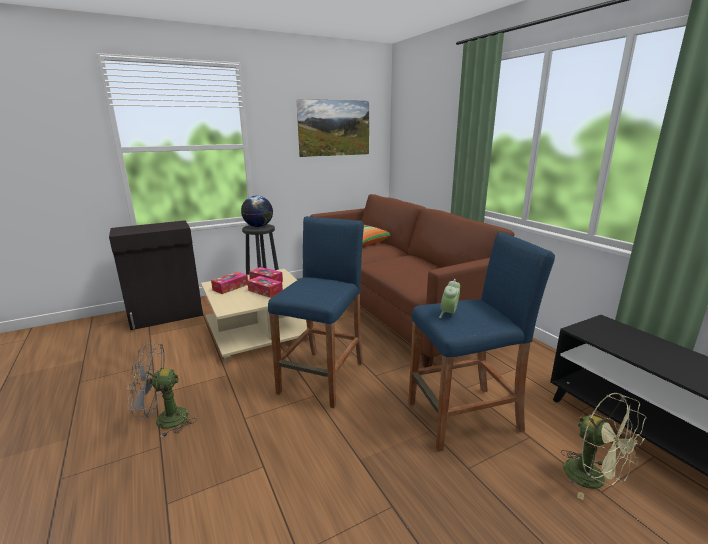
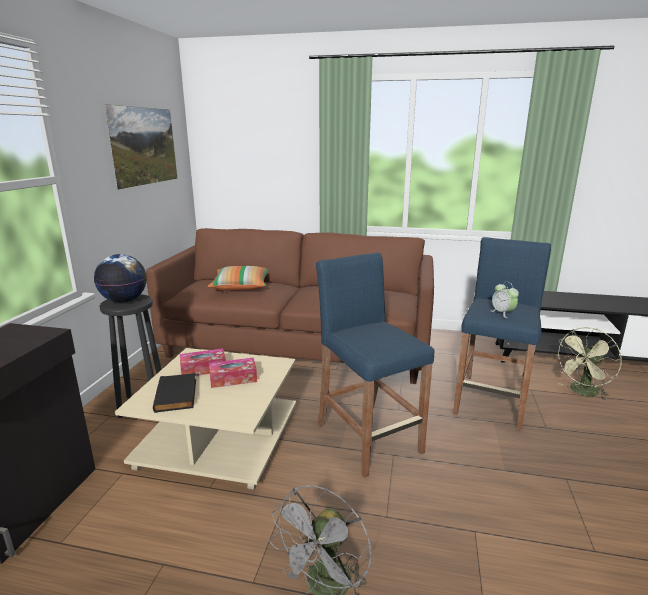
camera: 50 degrees left, 0 degrees up
(230, 287) = (177, 395): tissue box -> black book
(593, 479) = (582, 392): green fan -> green fan turned 135 degrees clockwise

